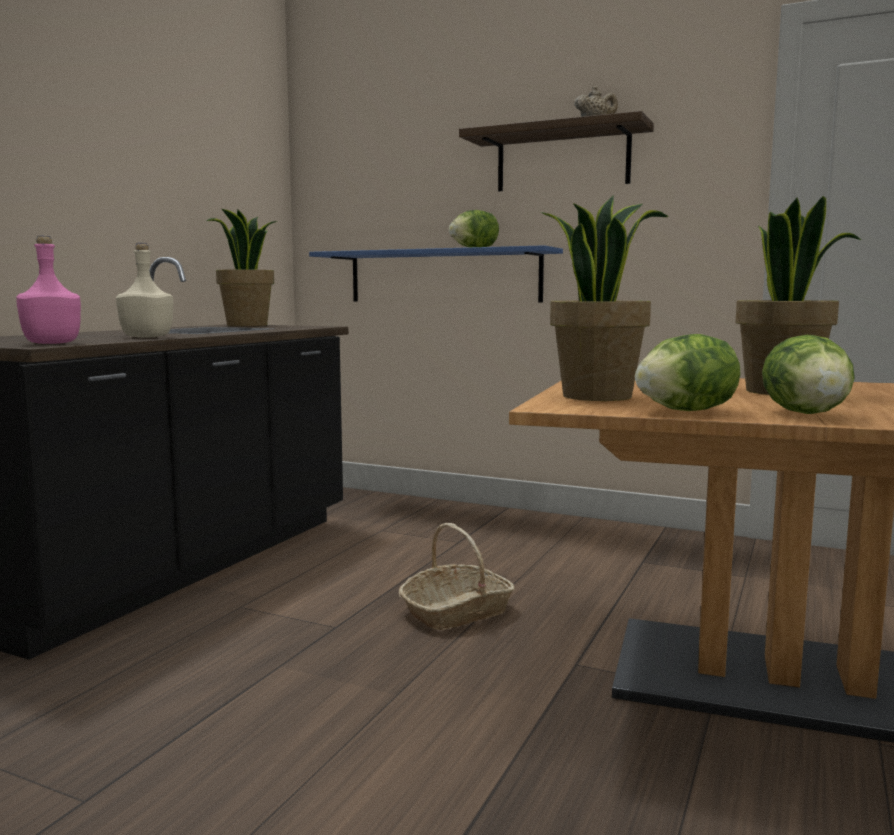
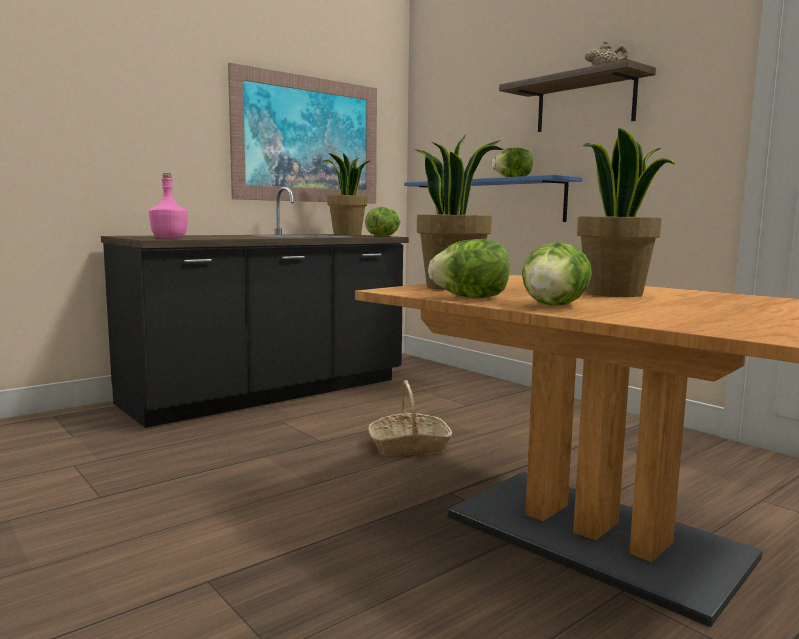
camera: 25 degrees right, 0 degrees up
(148, 337) = (239, 237): beige bottle -> none
(177, 188) = (308, 140): none -> picture
(316, 327) = (383, 236): none -> lettuce

